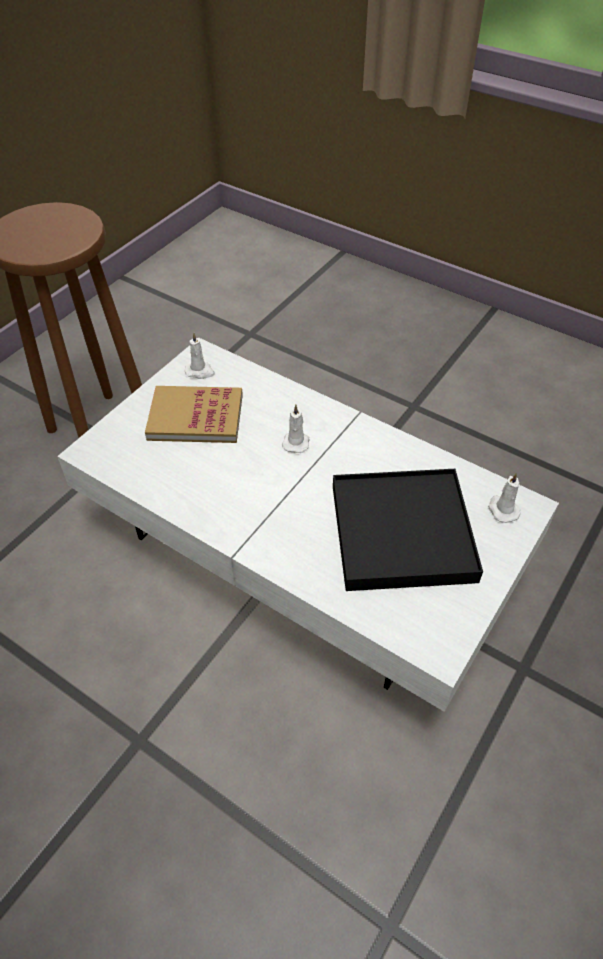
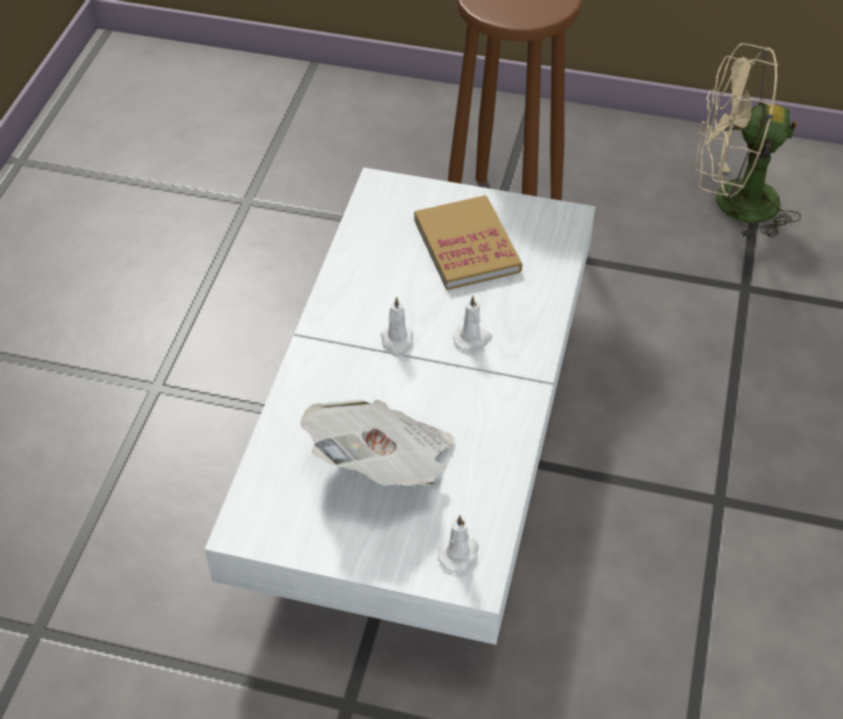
camera: 70 degrees right, 0 degrees up
(173, 313) = (731, 203): none -> beige fan
(200, 371) = (538, 226): white candle -> white candle (397, 342)
(401, 532) = (383, 464): black tray -> newspaper

